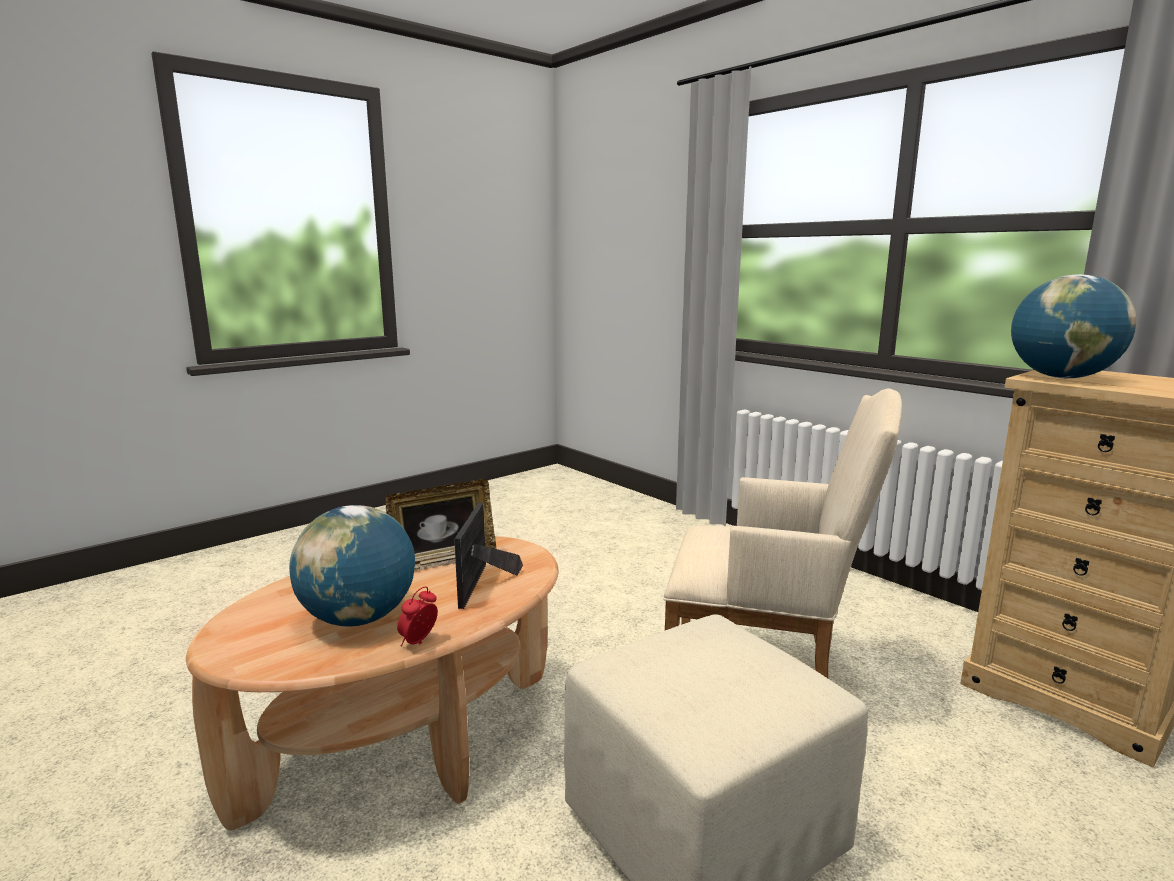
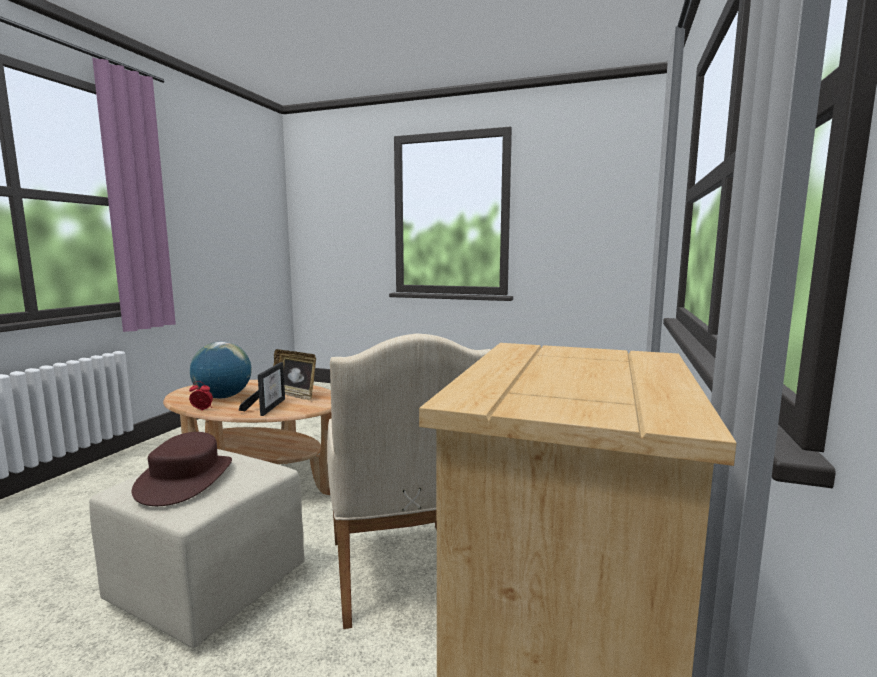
camera: 60 degrees right, 5 degrees down
(482, 587) = (268, 406): picture frame -> picture frame turned 120 degrees clockwise
(722, 684) = (186, 479): none -> brown hat
(1062, 377) = (549, 354): globe -> none

